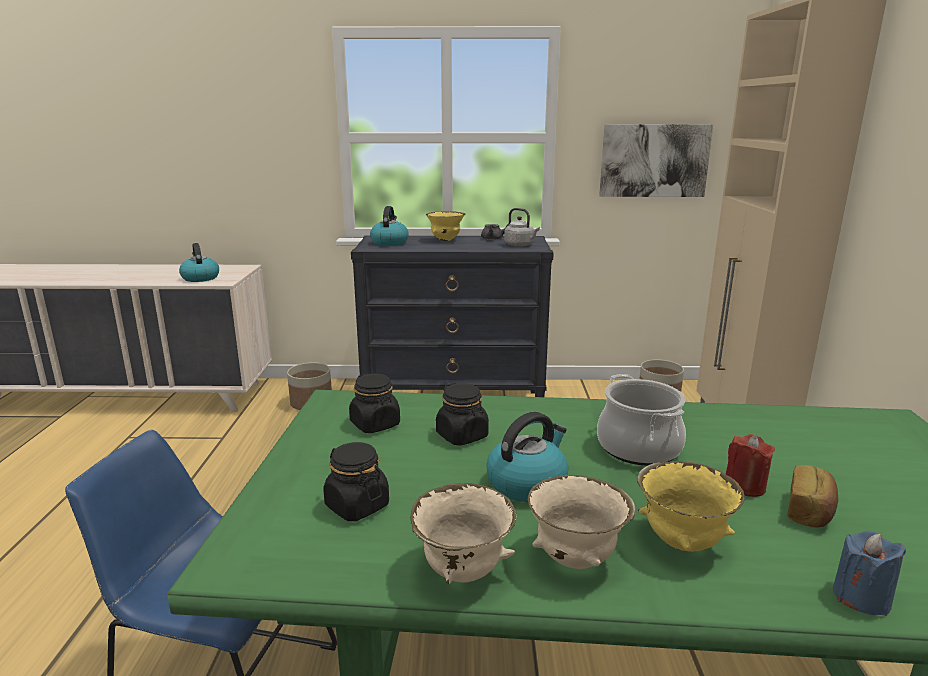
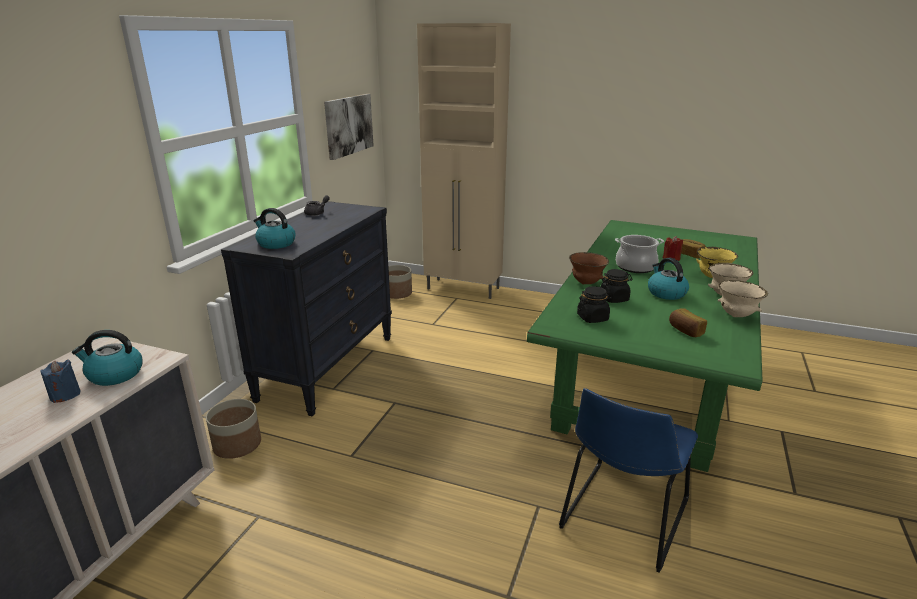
camera: 70 degrees left, 5 degrees up
(357, 506) = (685, 331): black jar -> bread
(446, 240) = (298, 226): yellow bowl -> none
(511, 410) = (586, 283): none -> brown bowl
(520, 245) = (352, 210): grey kettle -> none
(861, 597) = (740, 263): blue candle -> blue candle (65, 395)

